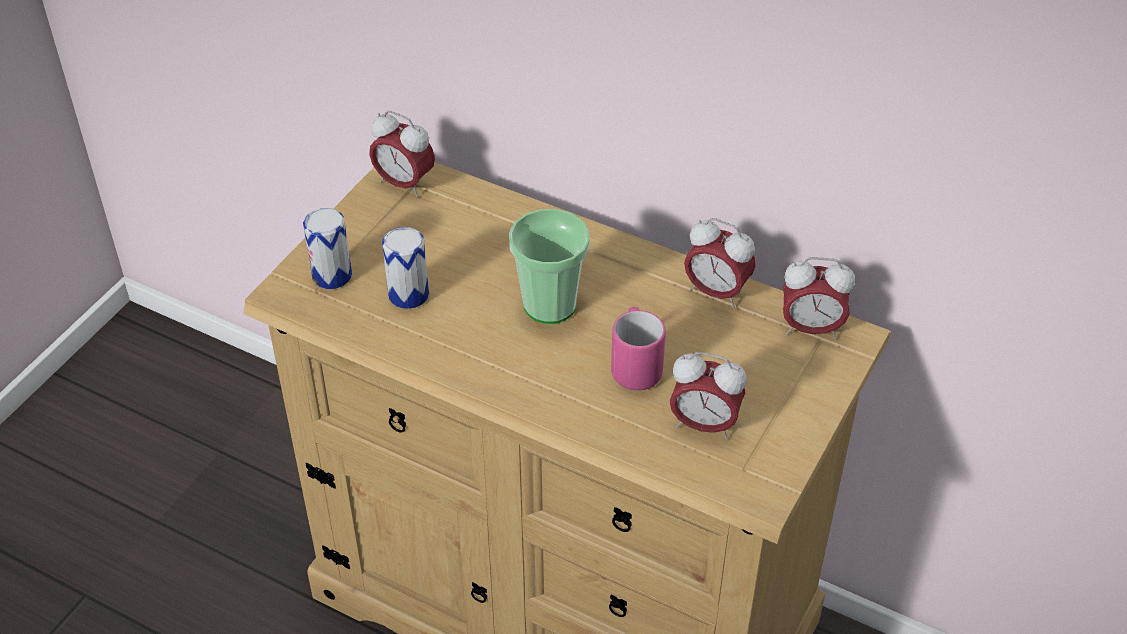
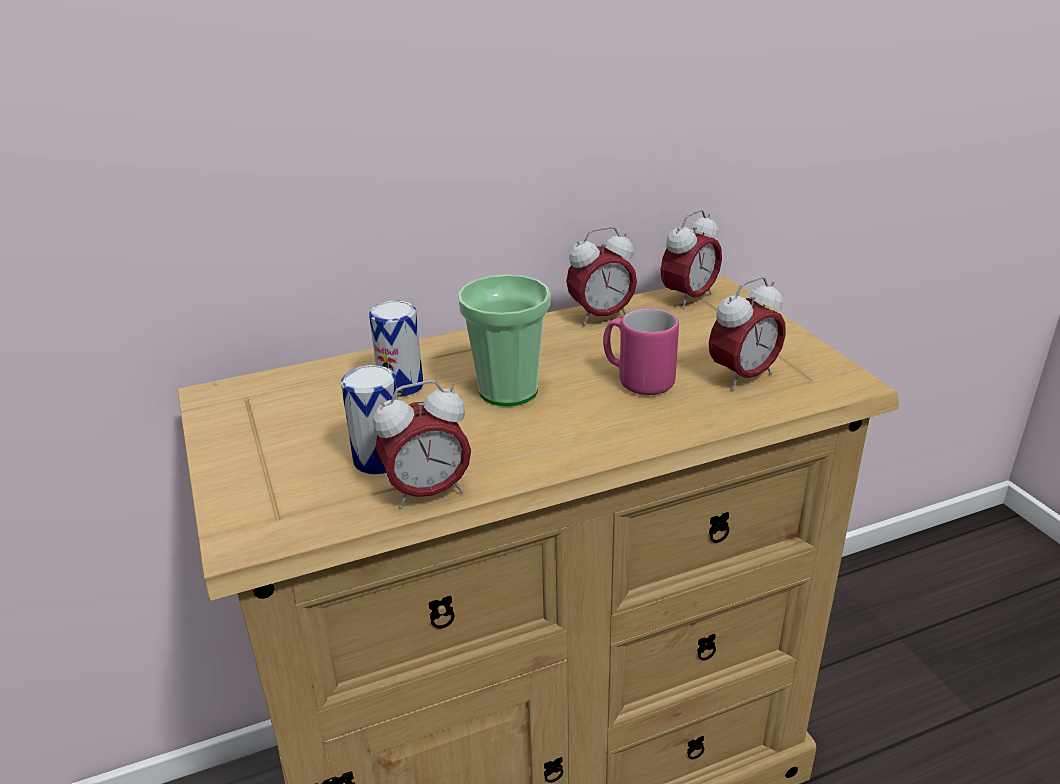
camera: 50 degrees left, 15 degrees down
(332, 275) = (275, 496): can -> can (401, 386)
(404, 184) = (235, 401): alarm clock -> alarm clock (428, 493)

